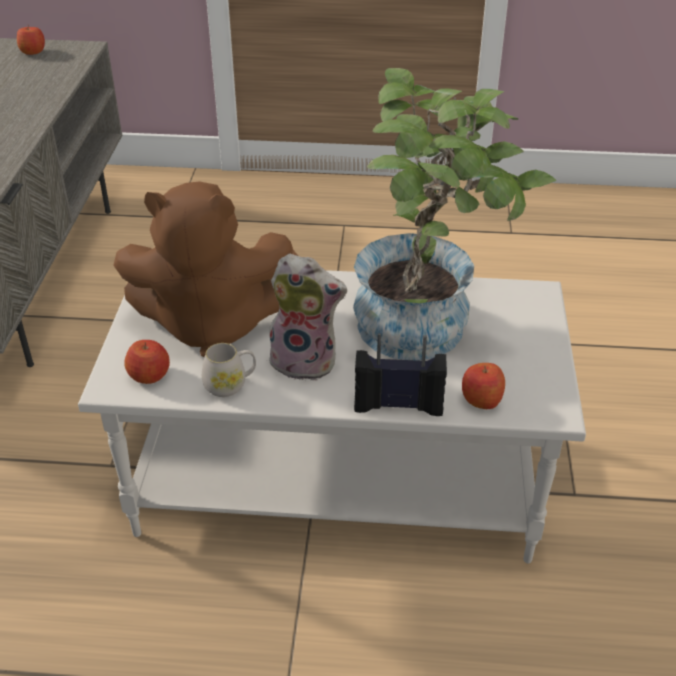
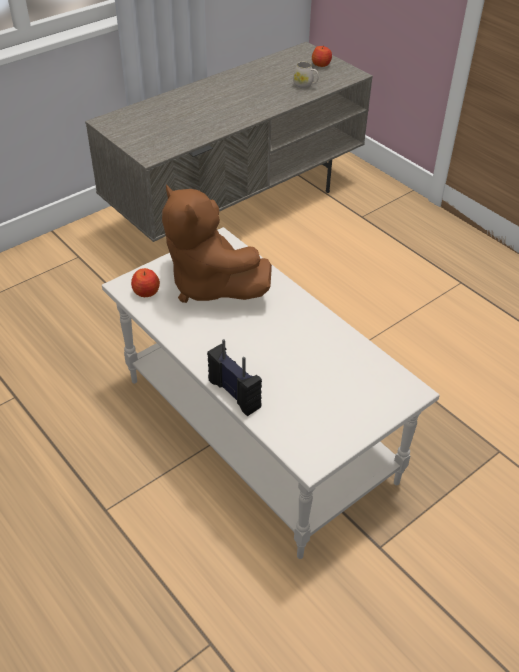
camera: 45 degrees right, 5 degrees up
(230, 385) = (173, 323): white mug -> white mug (305, 85)
(306, 361) = (224, 337): plush toy -> none
(428, 328) = (313, 364): potted plant -> none
(481, 399) = (281, 424): apple -> none

